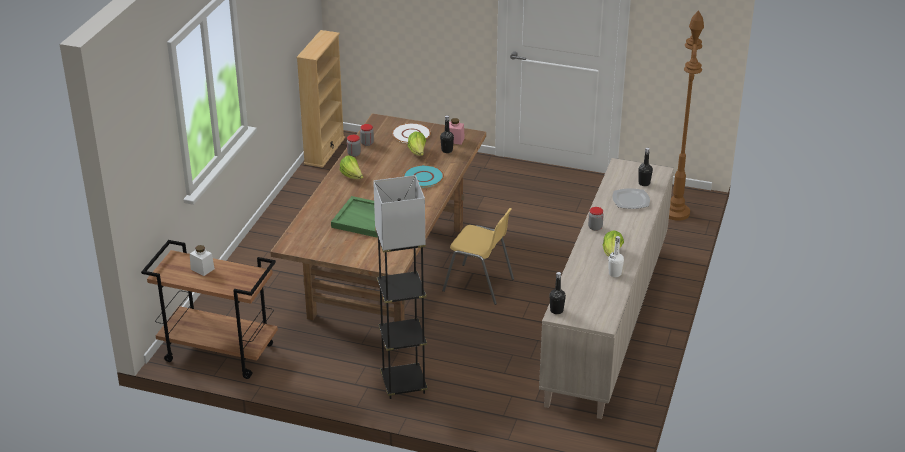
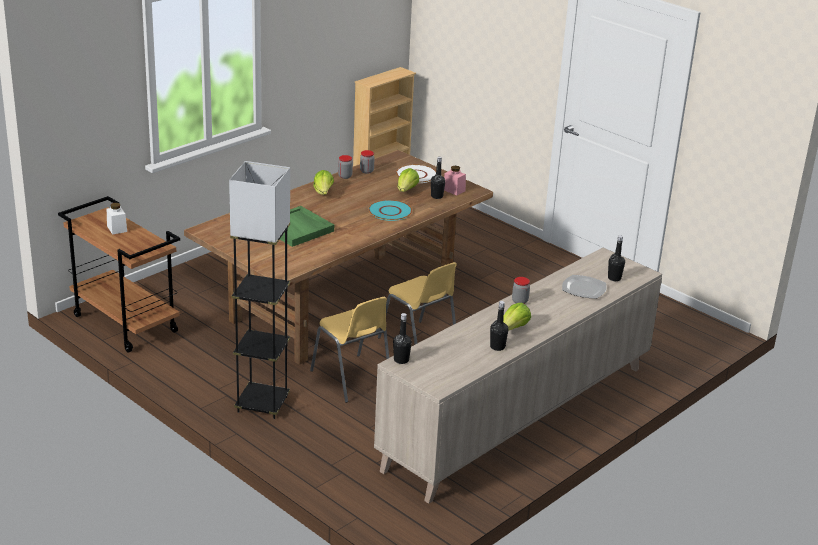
camera: 25 degrees right, 5 degrees down
(454, 336) = (352, 379): none -> yellow chair
(615, 274) = (497, 347): white bottle -> black bottle
(676, 213) = (689, 342): brown floor lamp -> none

